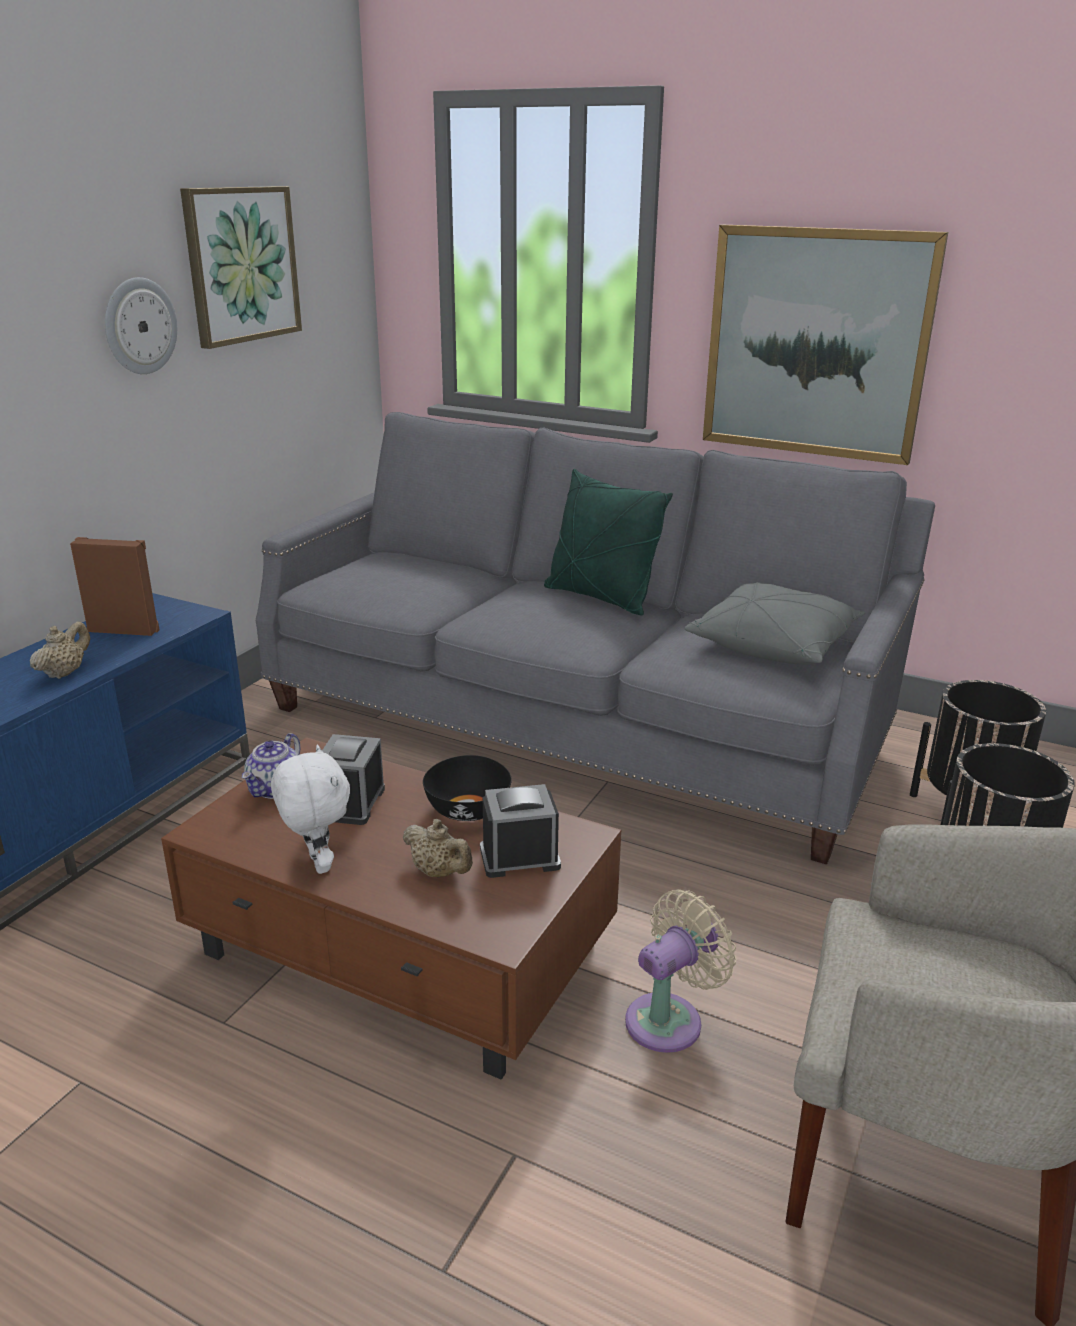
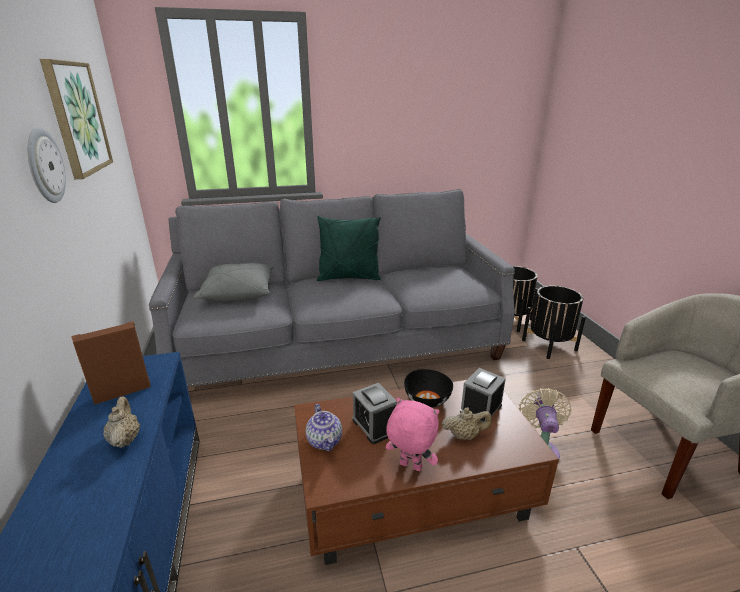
camera: 40 degrees left, 0 degrees up
(316, 864) = (409, 467): white plush toy -> pink plush toy
(774, 644) = (445, 274): grey pillow -> grey pillow (238, 292)
(816, 344) = (395, 139): picture -> none

